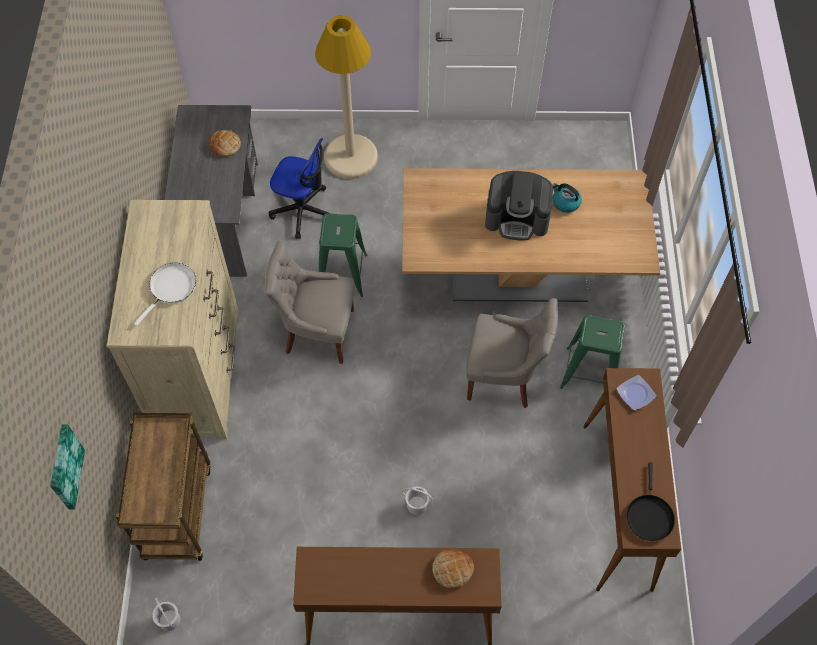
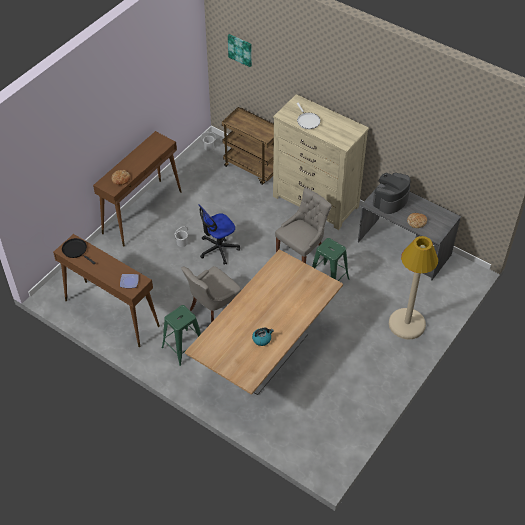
camera: 125 degrees right, 10 degrees down
(303, 210) = (383, 284): office chair -> office chair (218, 249)
(517, 218) = (270, 312): coffee machine -> coffee machine (390, 200)

